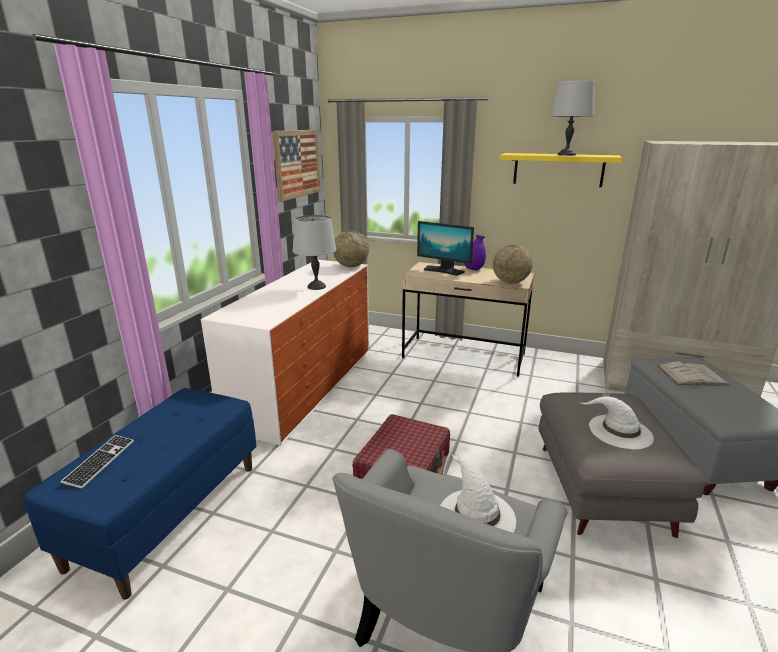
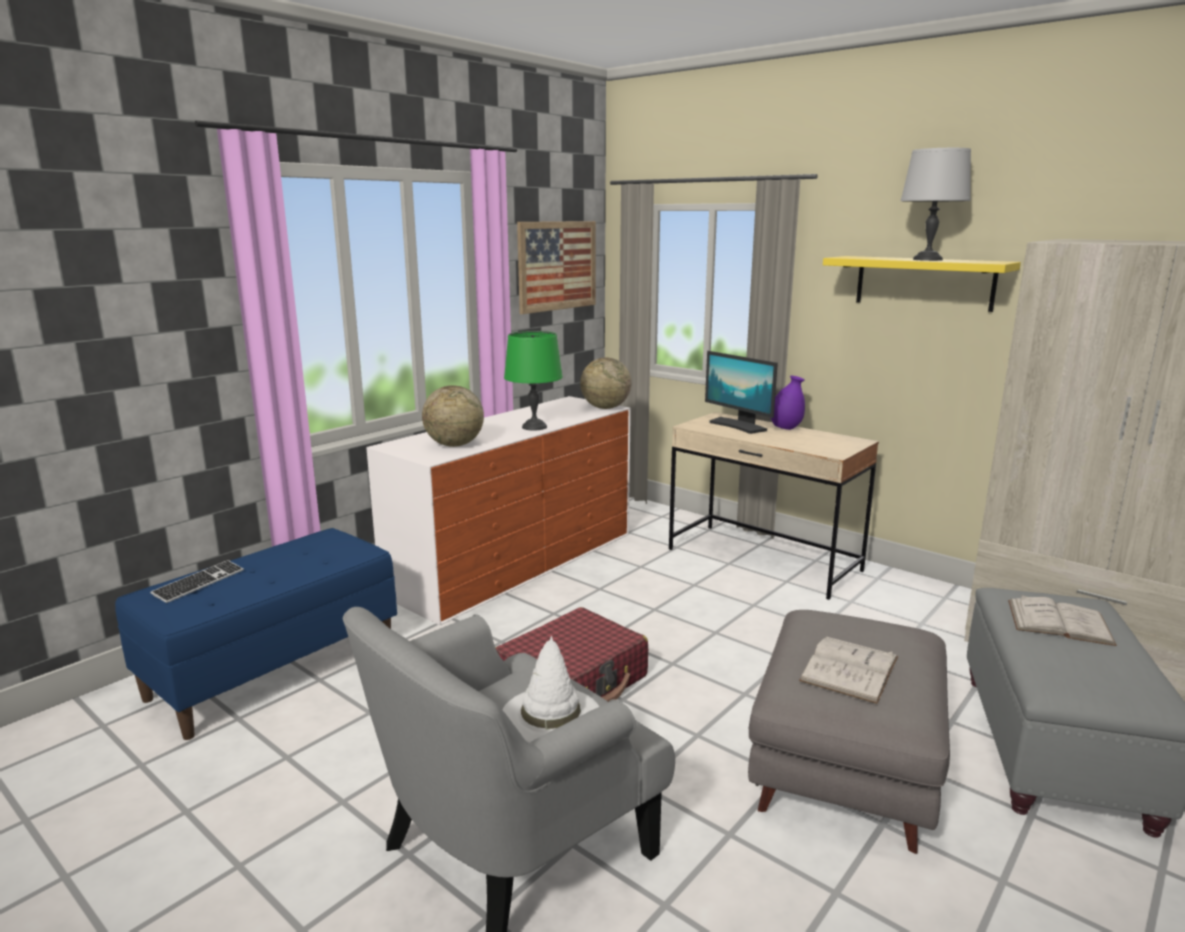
camera: 20 degrees right, 5 degrees down
(317, 287) = (535, 427): grey table lamp -> green table lamp
(510, 282) = (823, 449): globe -> globe (454, 445)
(619, 431) = (849, 668): white hat -> white book

